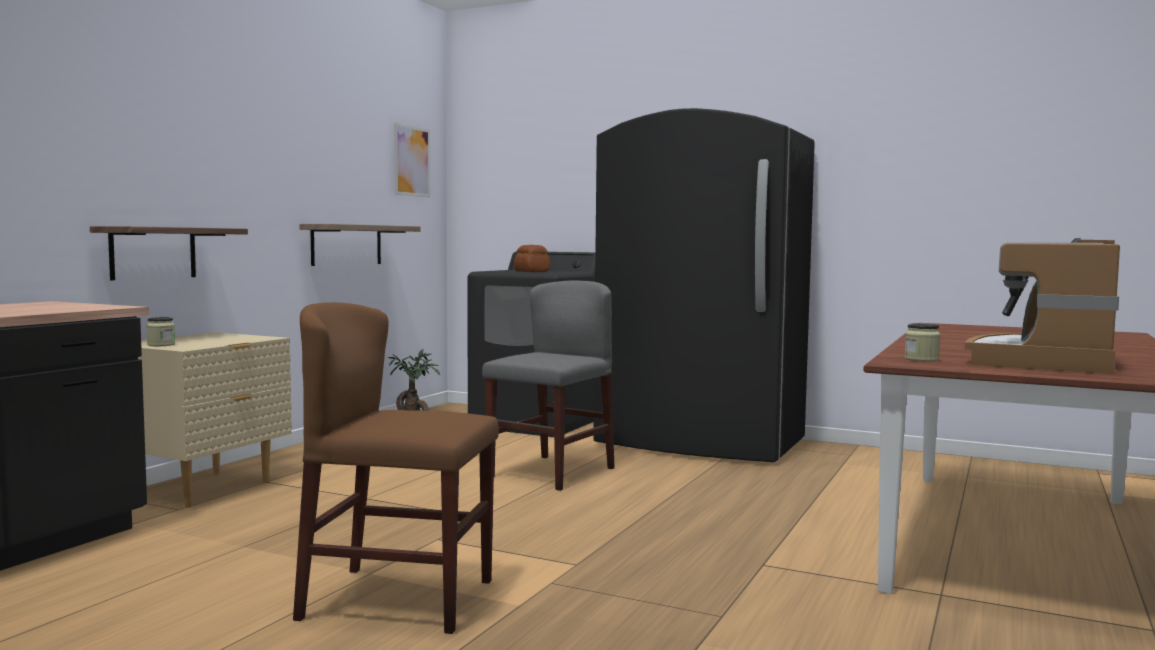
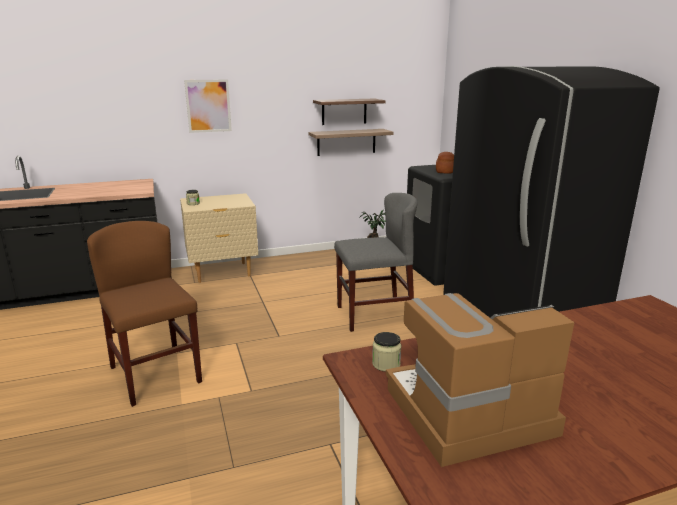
camera: 45 degrees right, 15 degrees up
(153, 253) = (209, 153): shelf -> shelf (344, 111)
(411, 161) = (408, 84): picture -> picture (208, 106)

